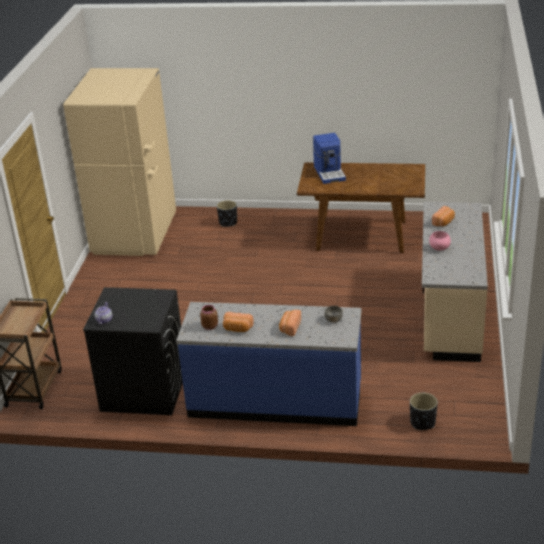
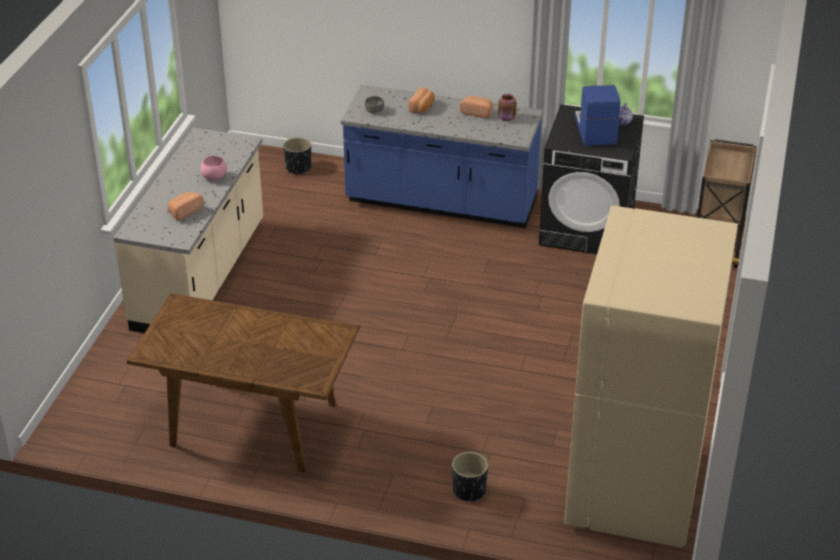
camera: 175 degrees left, 5 degrees up
(330, 173) = (291, 361): coffee machine -> coffee machine (594, 130)

